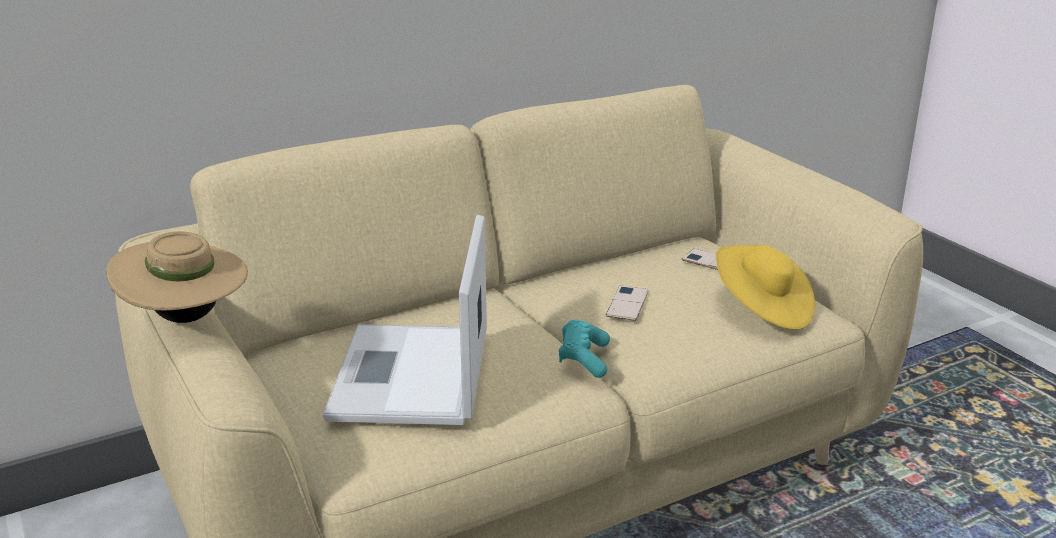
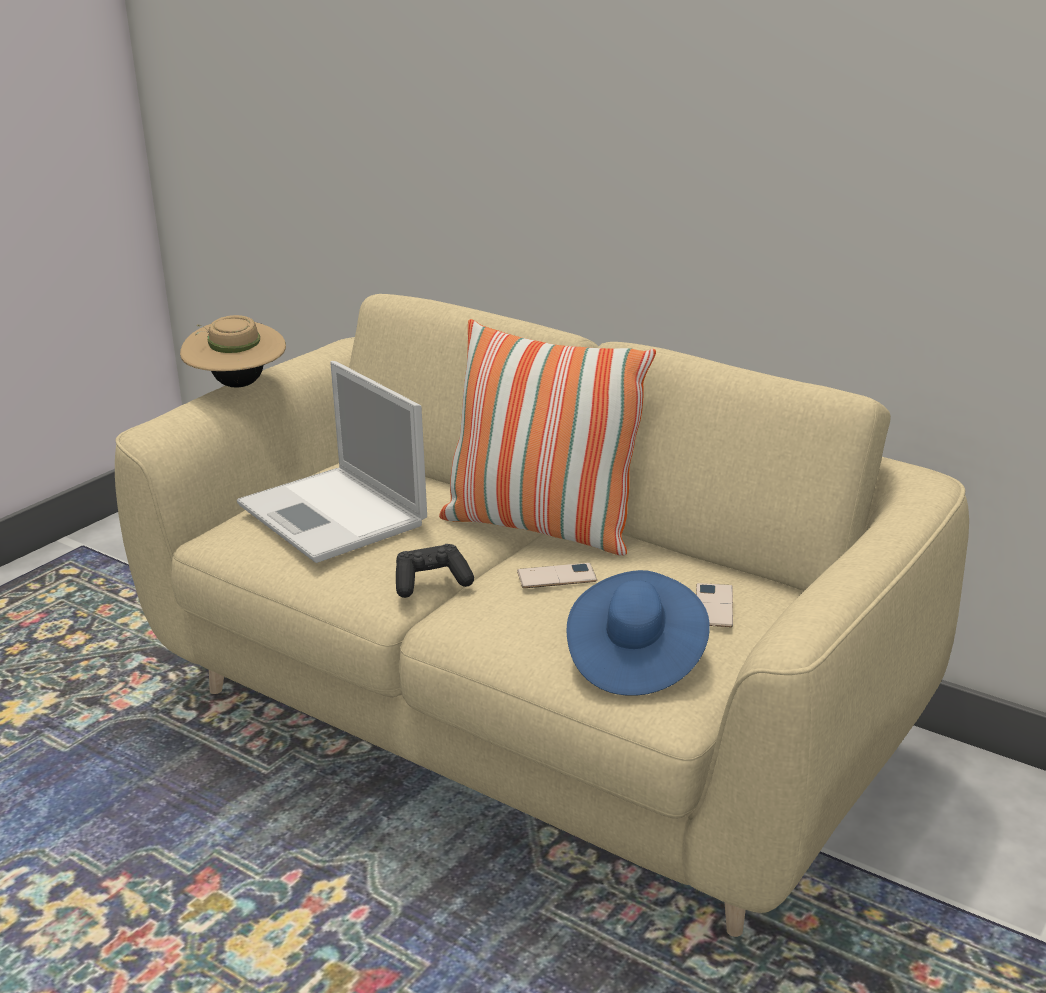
camera: 65 degrees right, 0 degrees up
(411, 377) = (334, 516): laptop -> laptop turned 105 degrees counterclockwise
(526, 294) = (541, 528): none -> pillow
(584, 359) = (431, 583): turquoise game controller -> black game controller
(762, 309) = (635, 660): yellow hat -> blue hat

